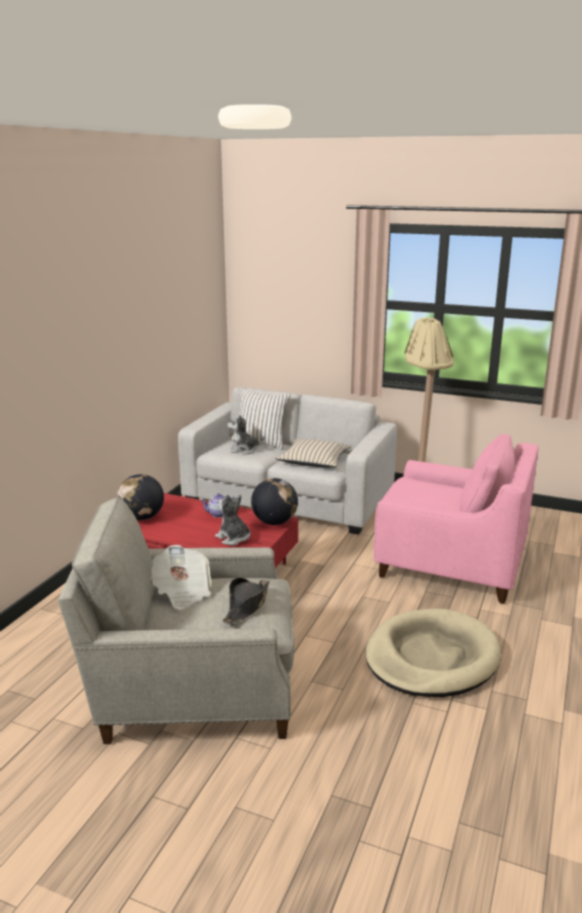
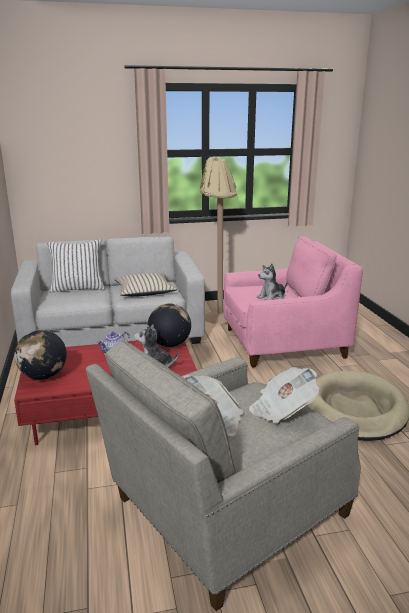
camera: 35 degrees left, 0 degrees up
(244, 450) = (74, 297): plush toy -> plush toy (272, 298)
(246, 606) = (282, 409): black hat -> newspaper

